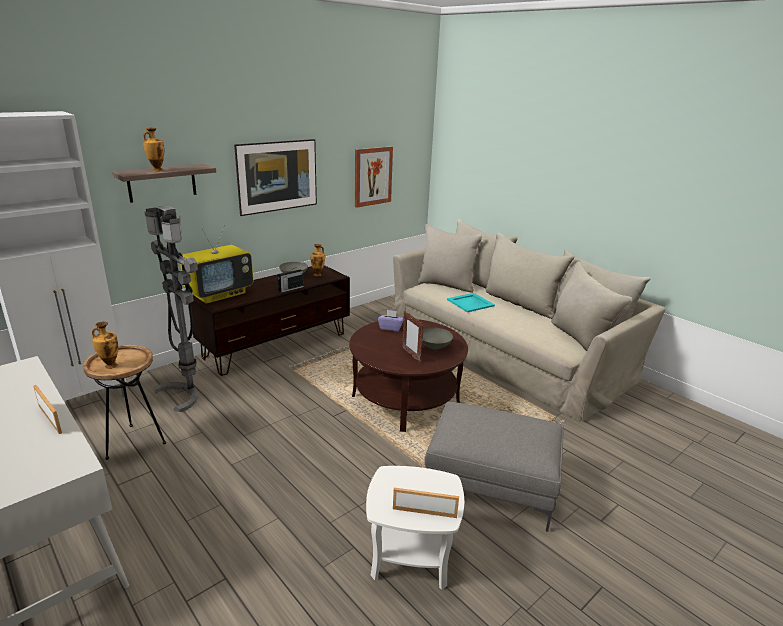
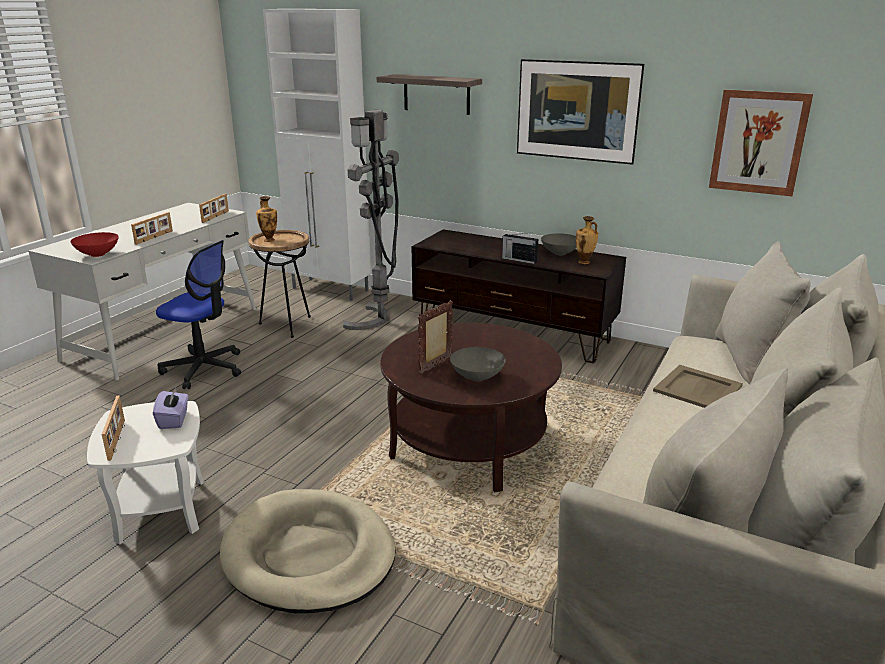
camera: 70 degrees right, 0 degrees up
(27, 374) = (216, 216): none -> picture frame
(65, 463) = (97, 254): none -> red bowl
(157, 170) = (419, 77): vase -> none
(173, 510) = (204, 369): none -> office chair
(219, 294) = (461, 238): television -> none
(390, 328) = (504, 340): purple tissue box -> purple tissue box (174, 420)
(470, 303) = (697, 388): turquoise tray -> beige tray
(492, 485) = (309, 555): grey ottoman -> beige dog bed

